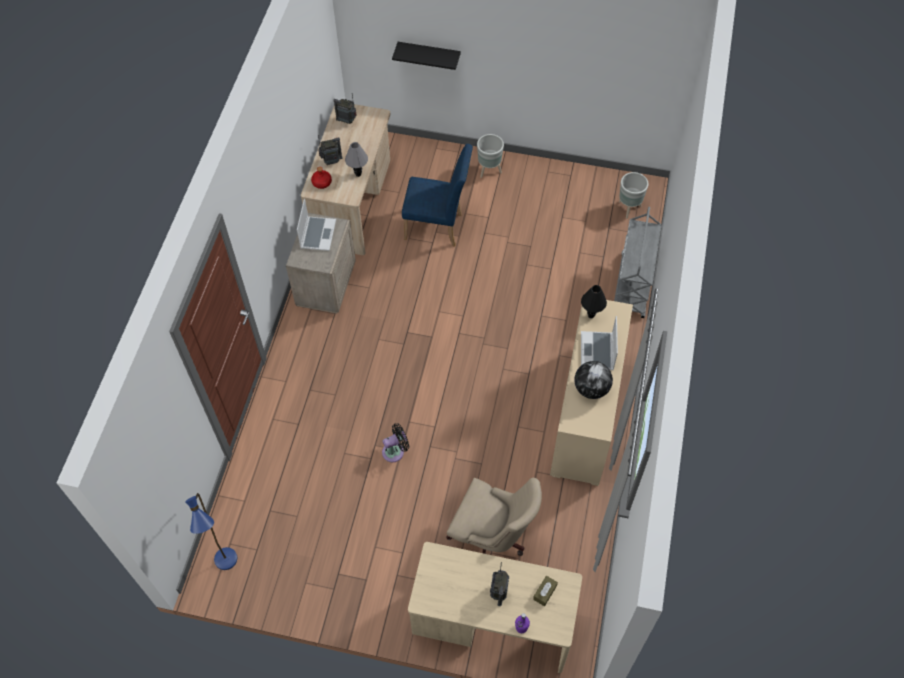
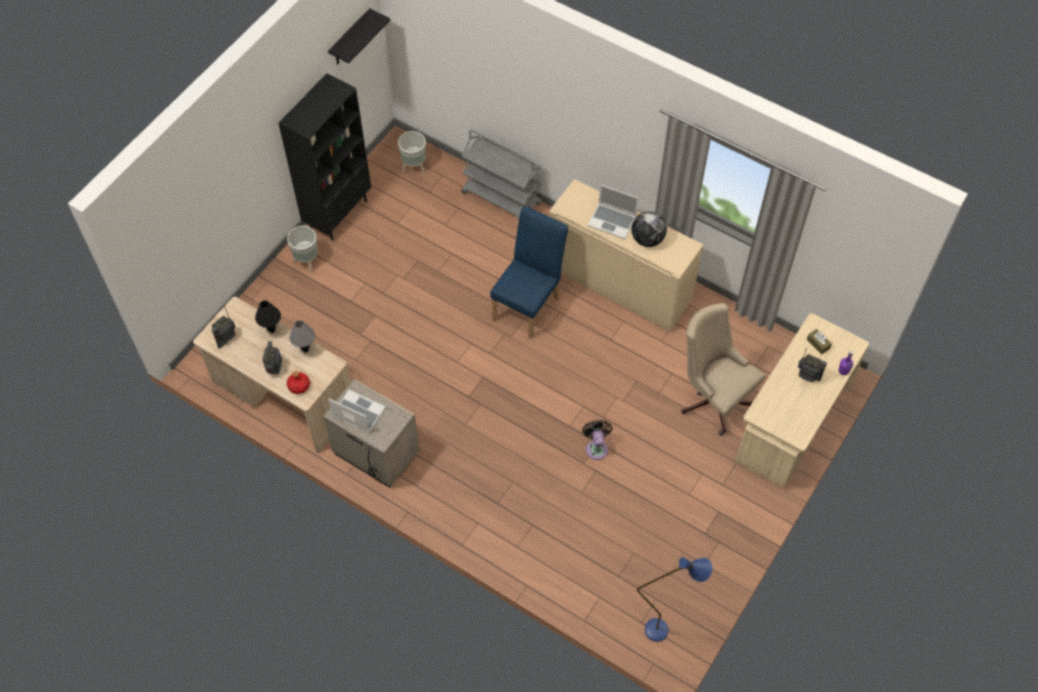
camera: 70 degrees left, 0 degrees up
(429, 55) = (212, 222): black shelf -> black shelf (350, 39)
(438, 227) = (355, 330): blue chair -> blue chair (529, 305)
(492, 538) = (713, 397): beige office chair -> beige office chair turned 90 degrees counterclockwise
(550, 172) = (338, 214): none -> black bookcase
(591, 315) = (572, 212): black table lamp -> black table lamp (272, 330)

